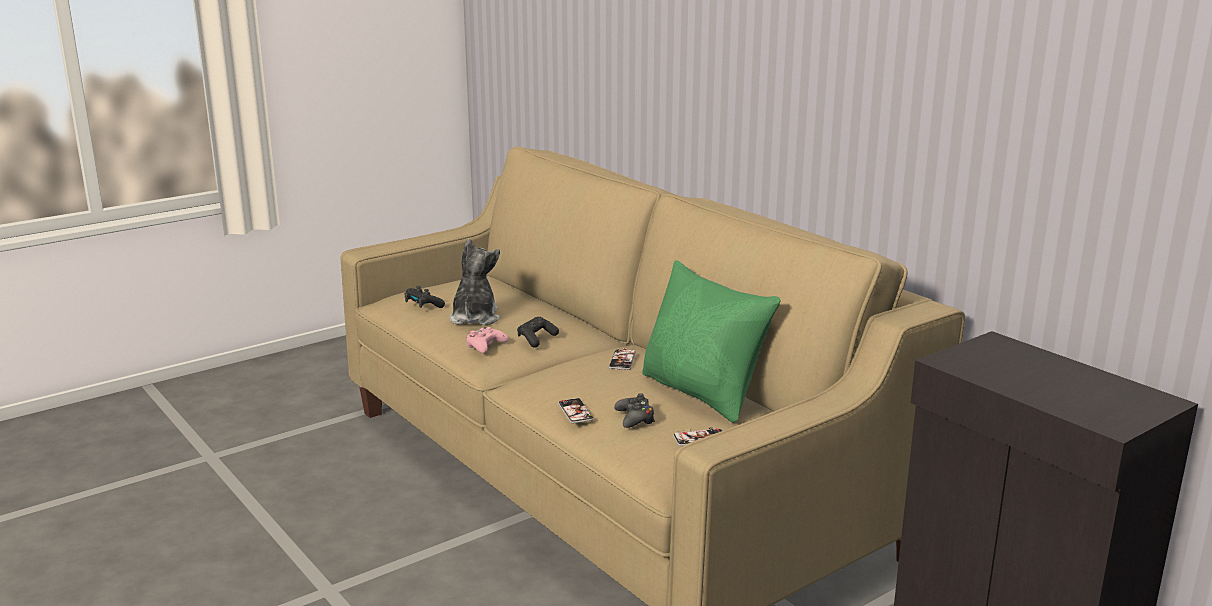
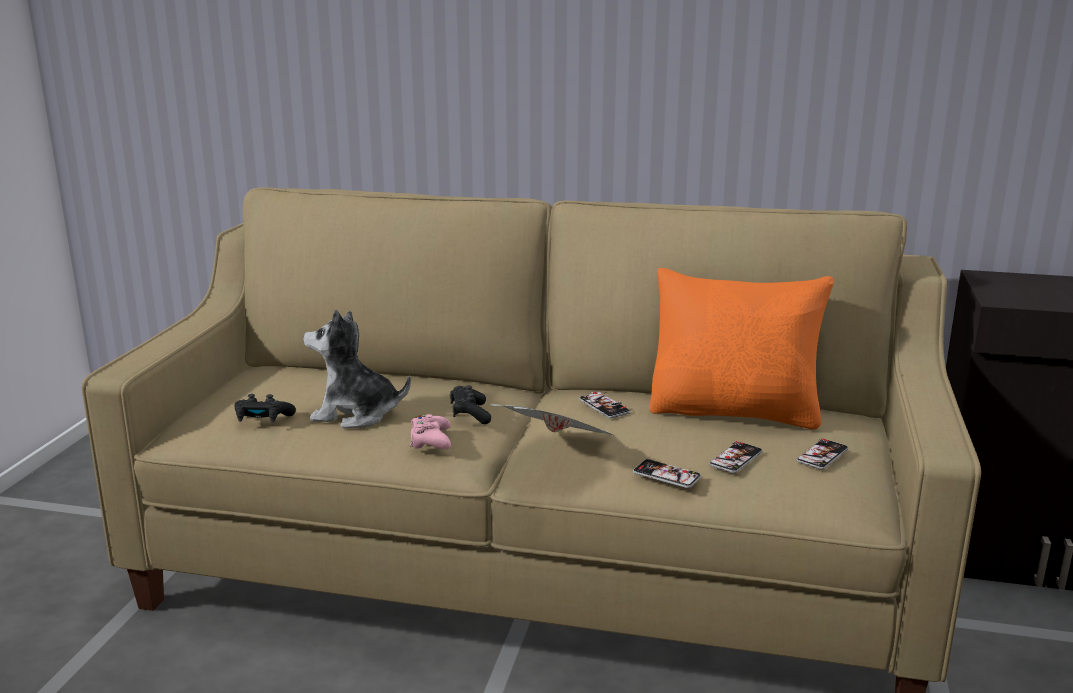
camera: 40 degrees left, 0 degrees up
(474, 318) = (355, 414): plush toy -> plush toy turned 45 degrees counterclockwise
(540, 376) = (558, 451): none -> newspaper
(635, 418) = (736, 458): black game controller -> phone
(703, 393) = (735, 412): green pillow -> orange pillow

